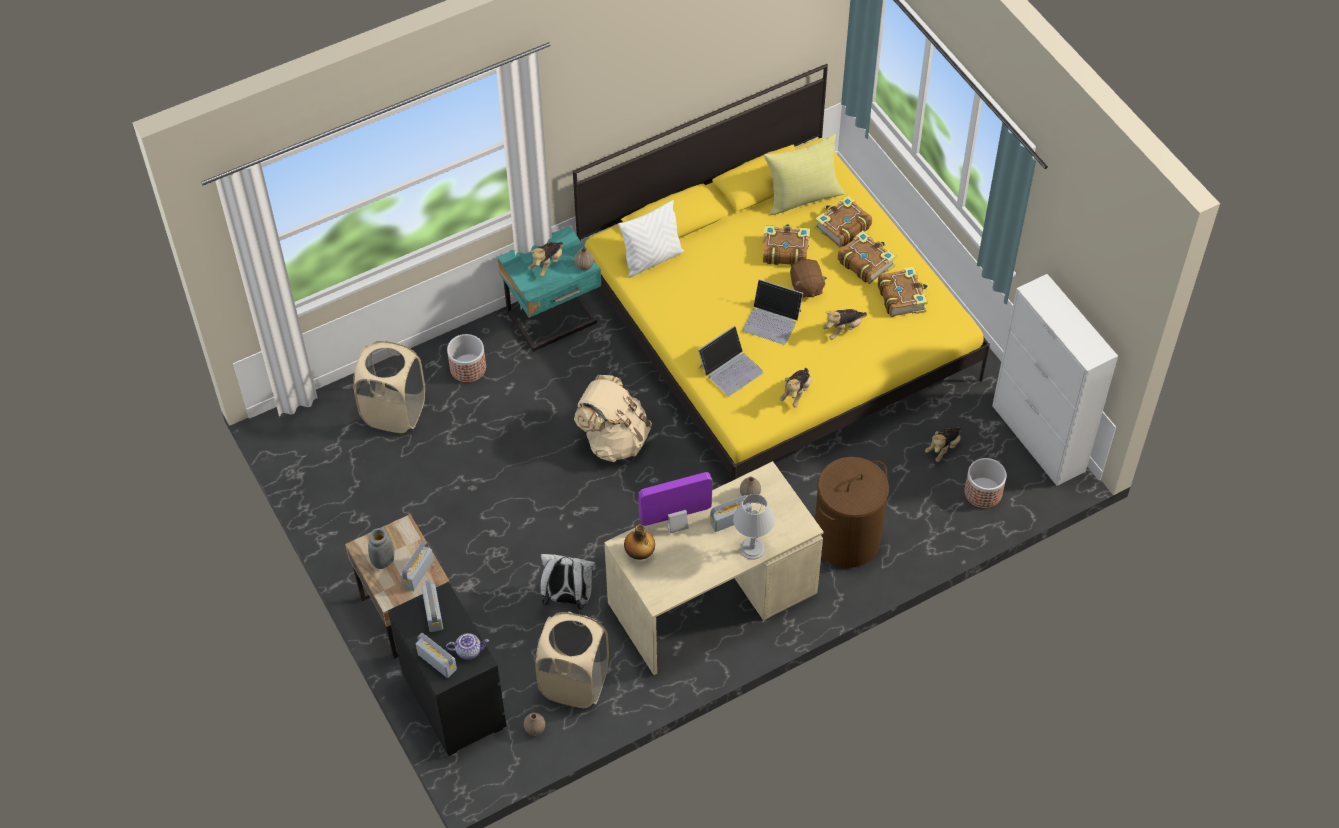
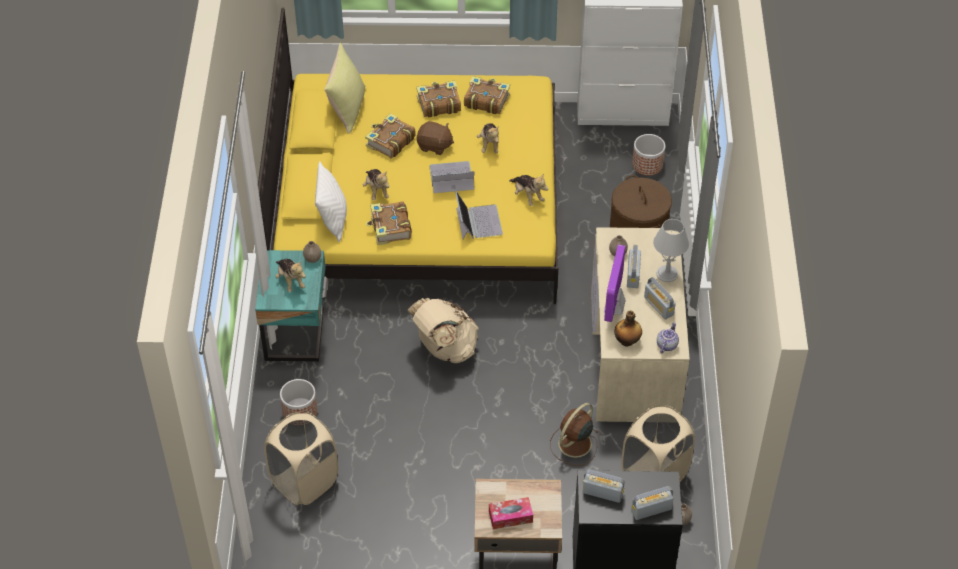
camera: 60 degrees left, 5 degrees down
(383, 561) = (510, 517): grey vase -> tissue box
(418, 573) = (539, 497): radio -> radio (659, 306)
(469, 650) = (653, 484): teapot -> teapot (666, 345)
(568, 598) = (574, 444): white backpack -> brown fan
(772, 320) = (451, 178): laptop -> laptop turned 150 degrees counterclockwise
(842, 227) = (395, 101): book -> book (390, 228)
(943, 448) = (594, 167): plush toy -> plush toy (376, 190)

